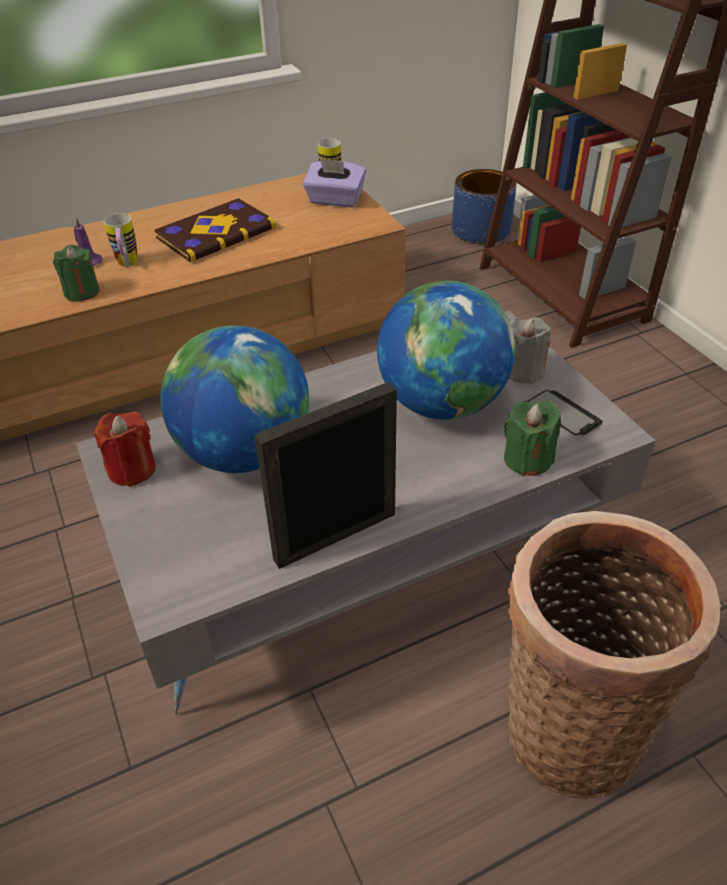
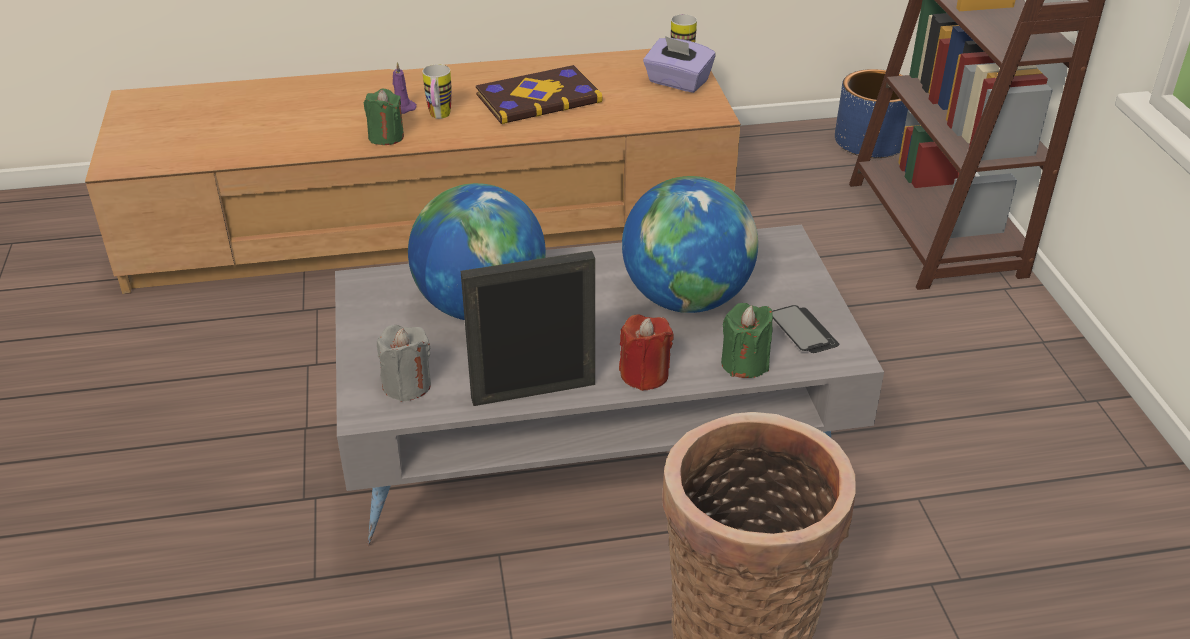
camera: 15 degrees right, 5 degrees down
(132, 469) = (376, 302): red candle -> red candle (644, 374)
(523, 371) = (783, 284): grey candle -> grey candle (407, 385)

